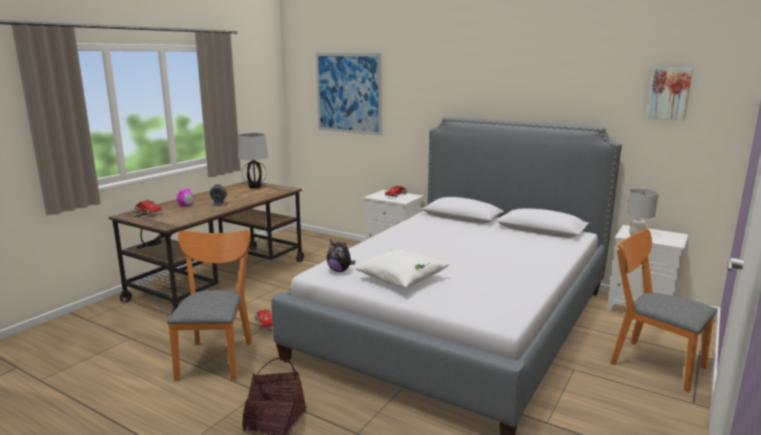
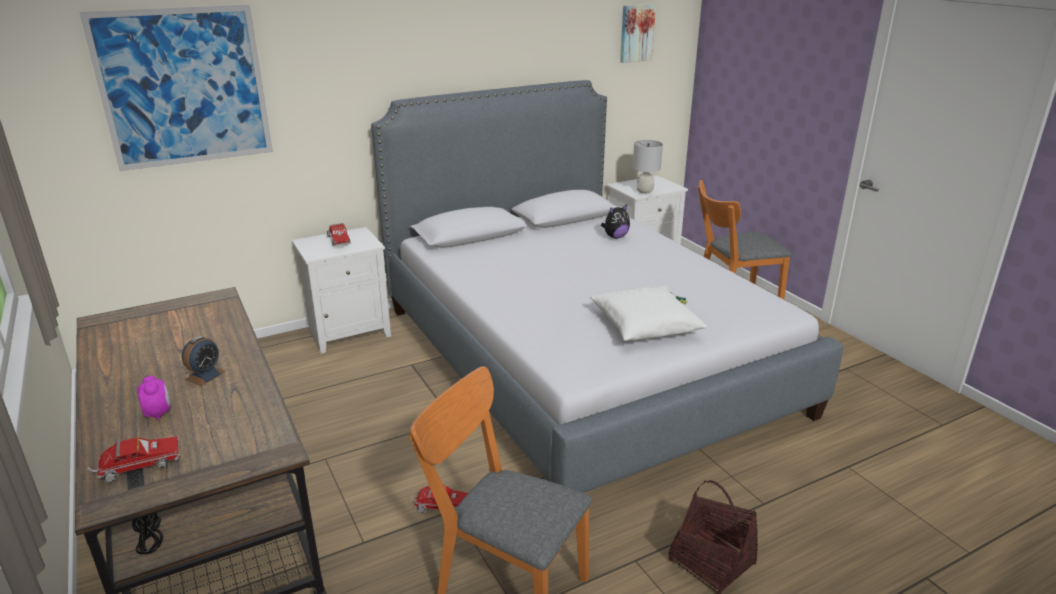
camera: 60 degrees left, 10 degrees up
(255, 186) = (143, 320): table lamp -> none
(340, 270) = (584, 356): plush toy -> plush toy (615, 237)

